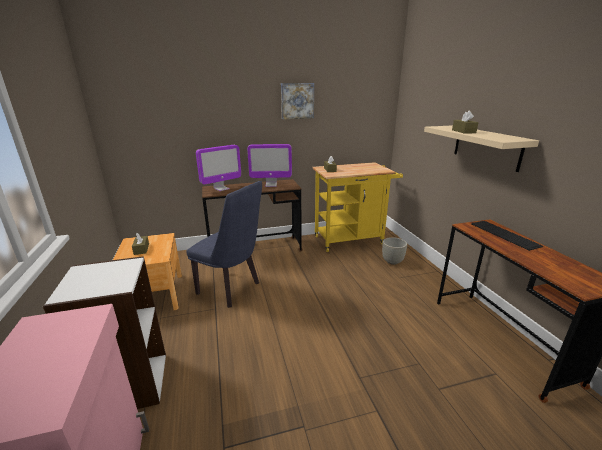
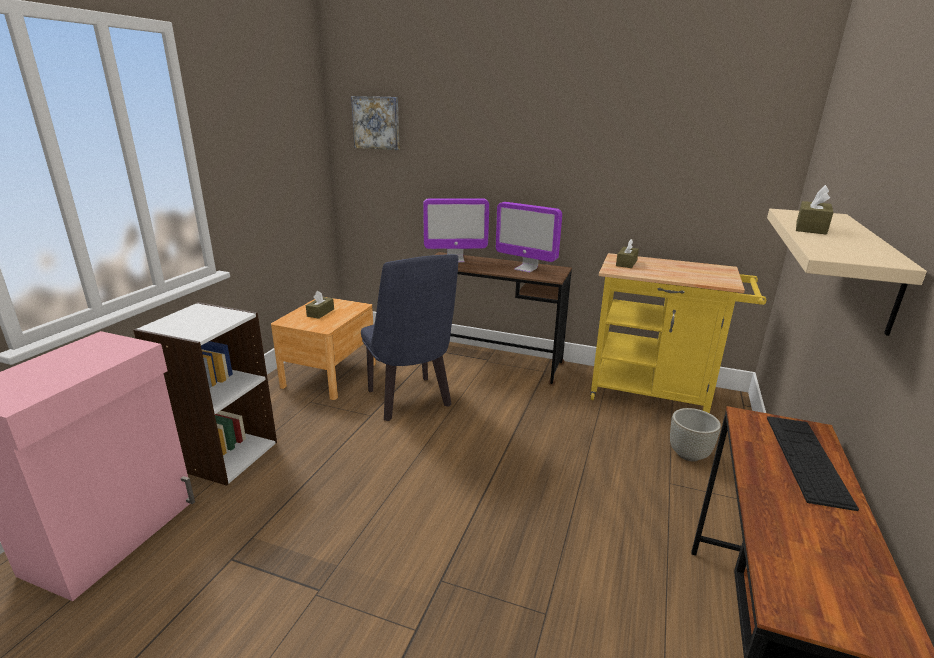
camera: 35 degrees right, 0 degrees up
(297, 101) = (596, 140): picture -> picture (377, 123)

